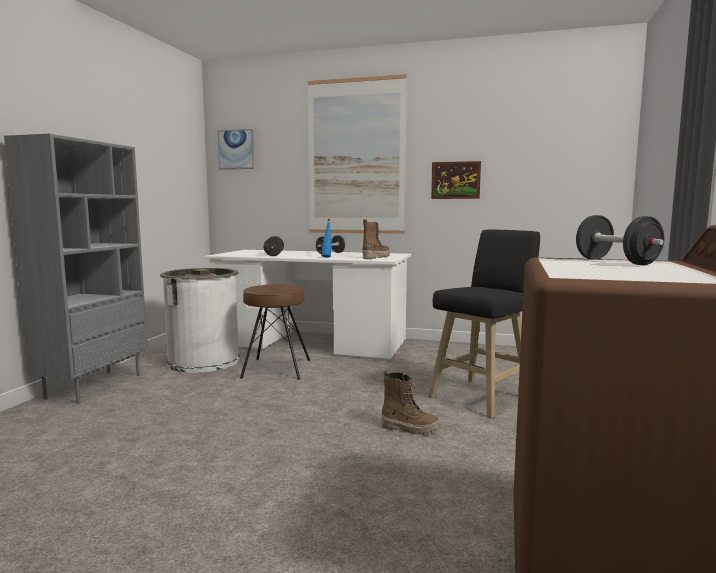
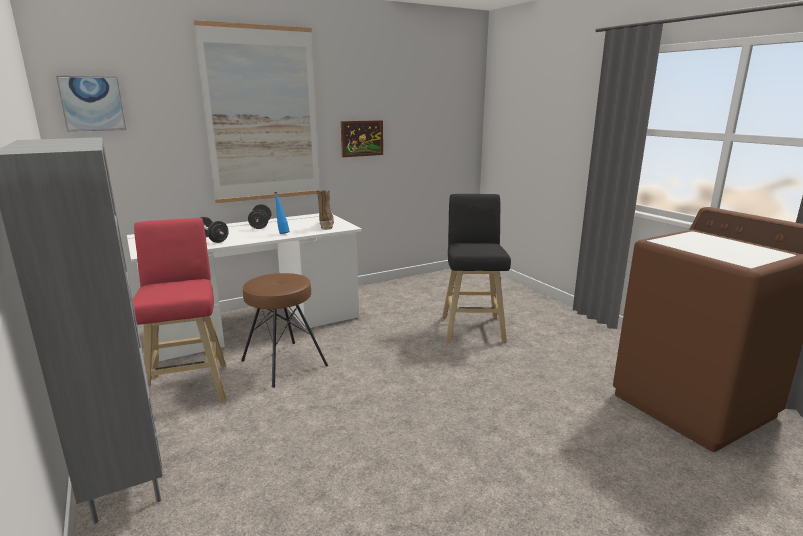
camera: 45 degrees left, 10 degrees up
(204, 361) = (189, 385): white trash can -> red stool
(409, 428) = (482, 372): boot -> none
(616, 262) = (688, 238): black dumbbell -> none

